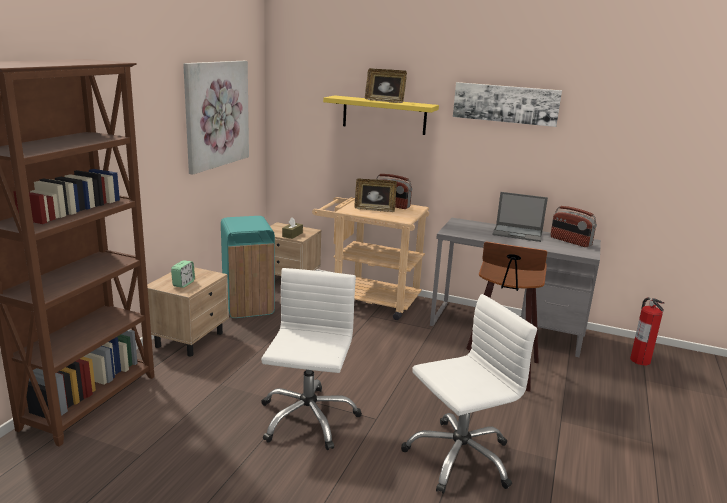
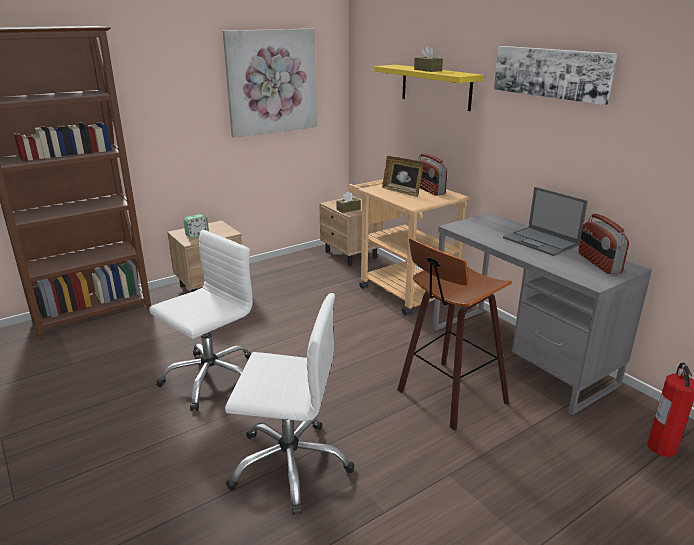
camera: 35 degrees right, 5 degrees up
(248, 306) = (288, 270): turquoise trash can -> none
(385, 101) = (427, 70): picture frame -> brown tissue box

